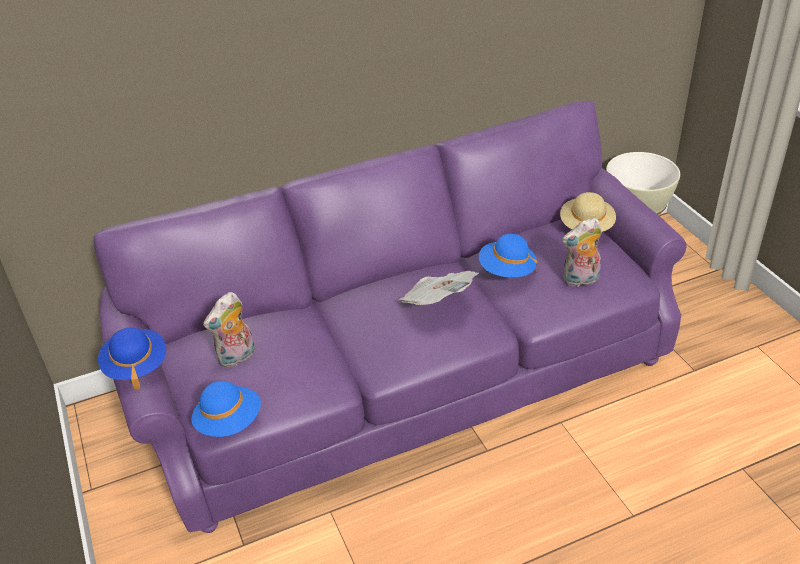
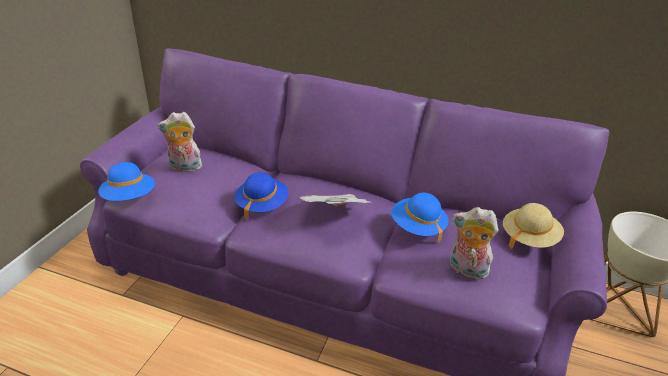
camera: 40 degrees right, 5 degrees down
(136, 366) = (125, 135): blue hat -> blue hat (262, 205)

